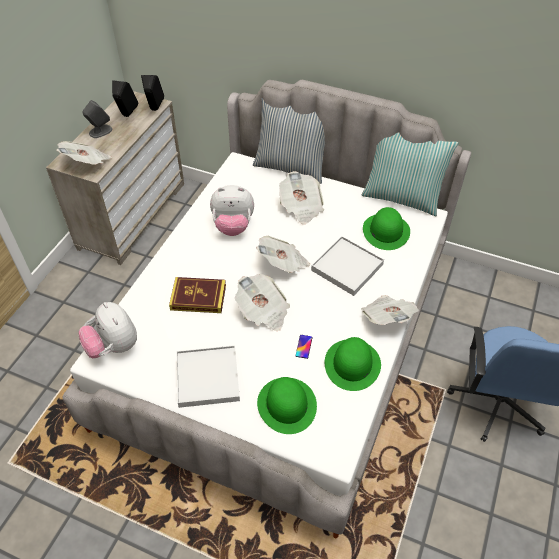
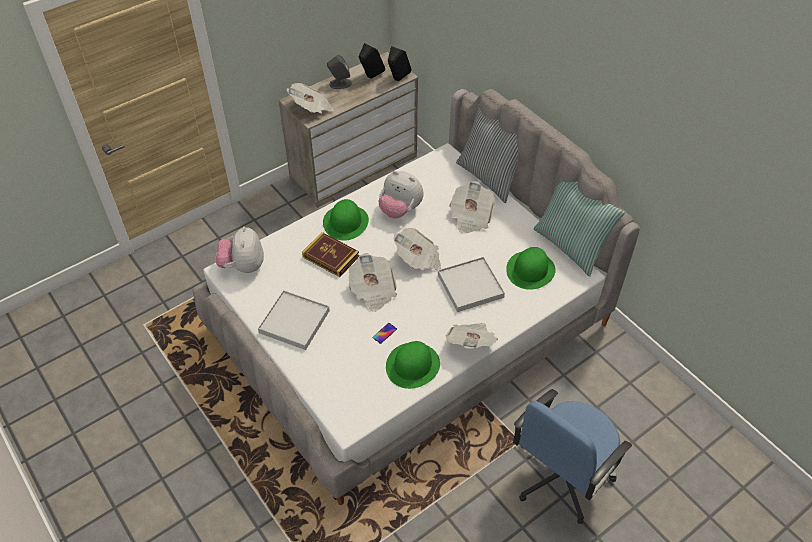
camera: 30 degrees right, 0 degrees up
(287, 405) = (338, 370): green hat -> green hat (346, 222)

